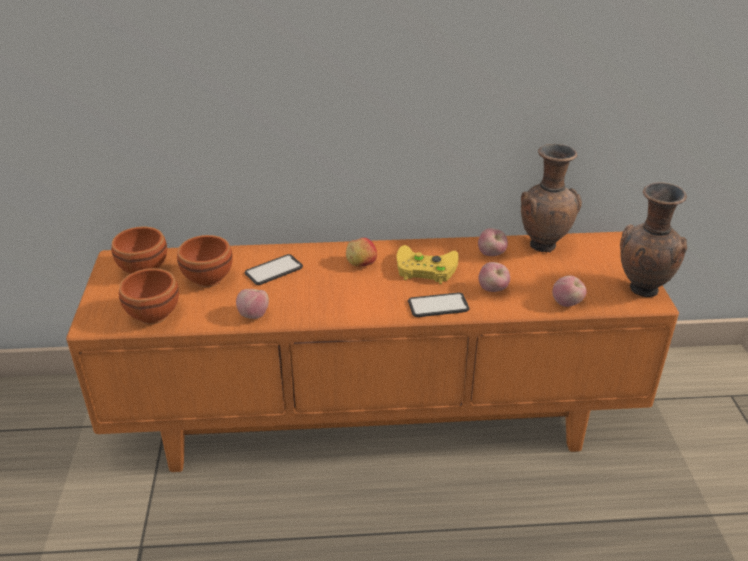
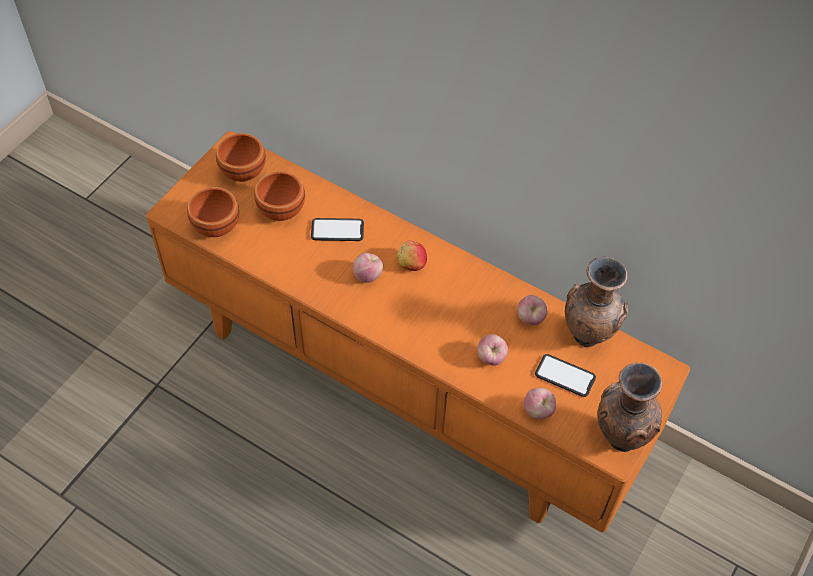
camera: 35 degrees right, 20 degrees up
(253, 315) = (285, 270): apple -> apple (368, 275)
(423, 268) = (457, 299): yellow game controller -> none
(438, 306) = (430, 347): phone -> phone (565, 376)

